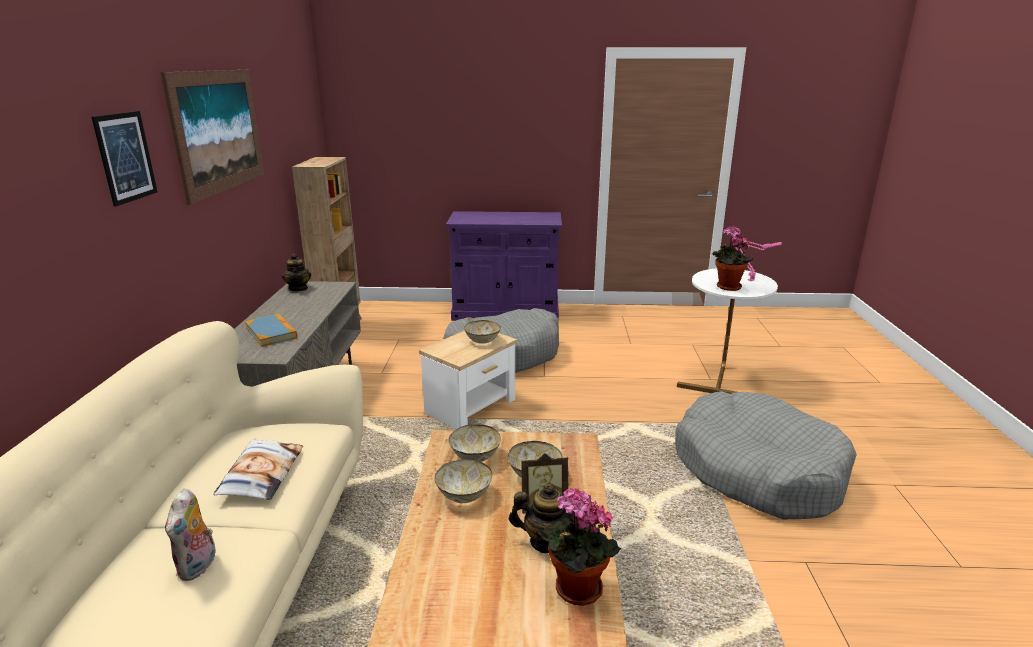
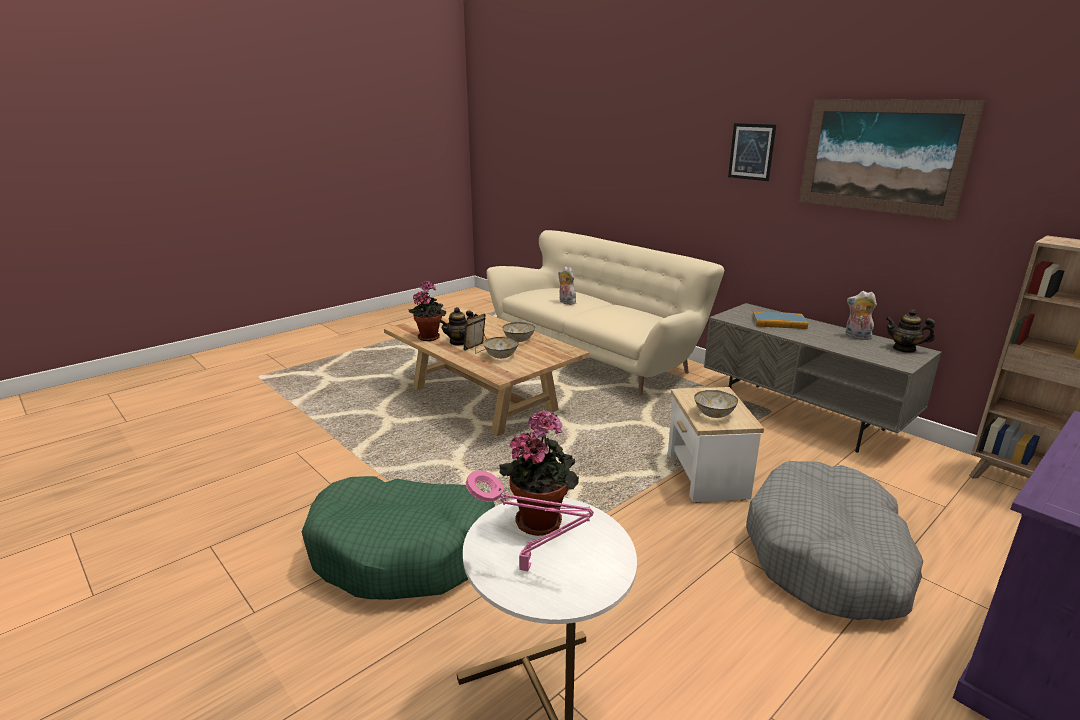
camera: 135 degrees right, 0 degrees up
(261, 475) = (613, 317): pillow -> none
(283, 303) = (856, 337): none -> plush toy
(475, 457) = (542, 351): bowl -> none
(757, 470) = (405, 551): grey dog bed -> green dog bed

